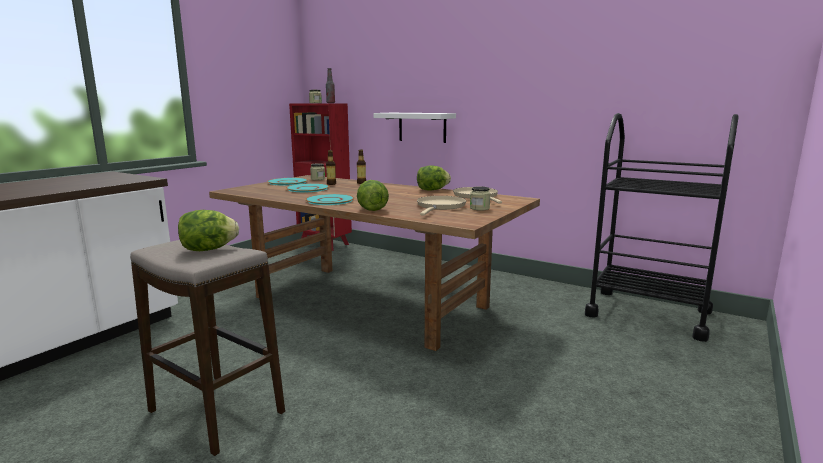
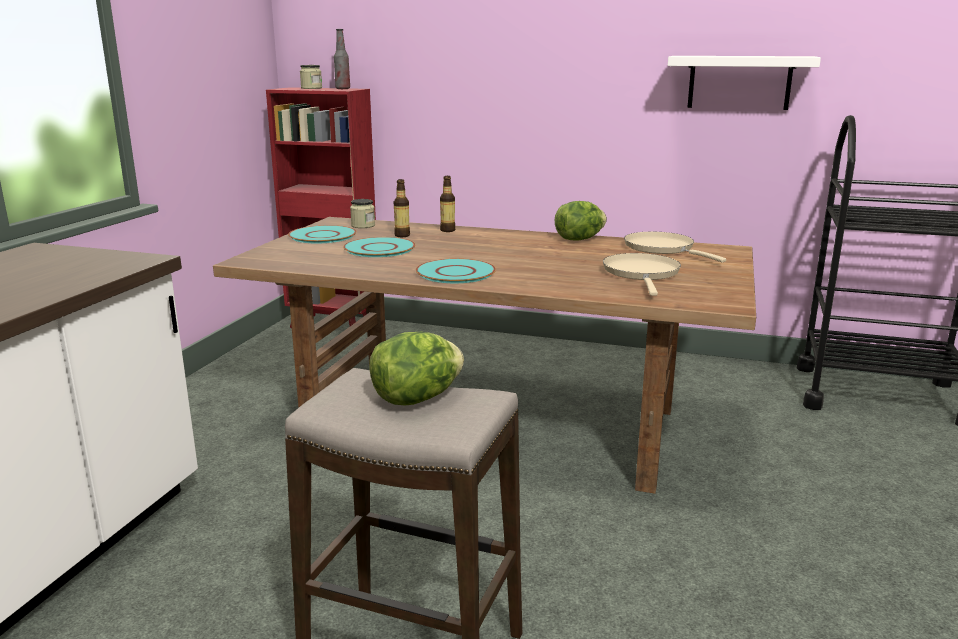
camera: 15 degrees left, 5 degrees up
(372, 209) = (550, 287): lettuce -> none
(422, 127) = (508, 129): white shelf -> white shelf (739, 82)
(479, 208) = (701, 273): jar -> none

